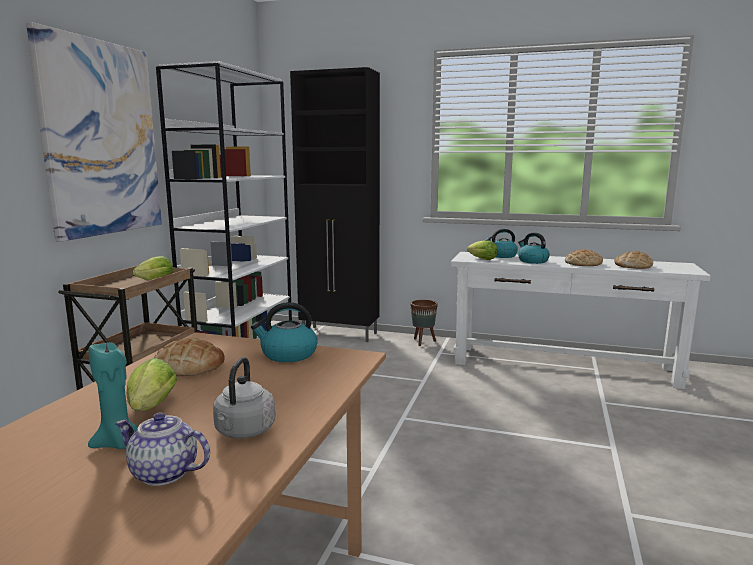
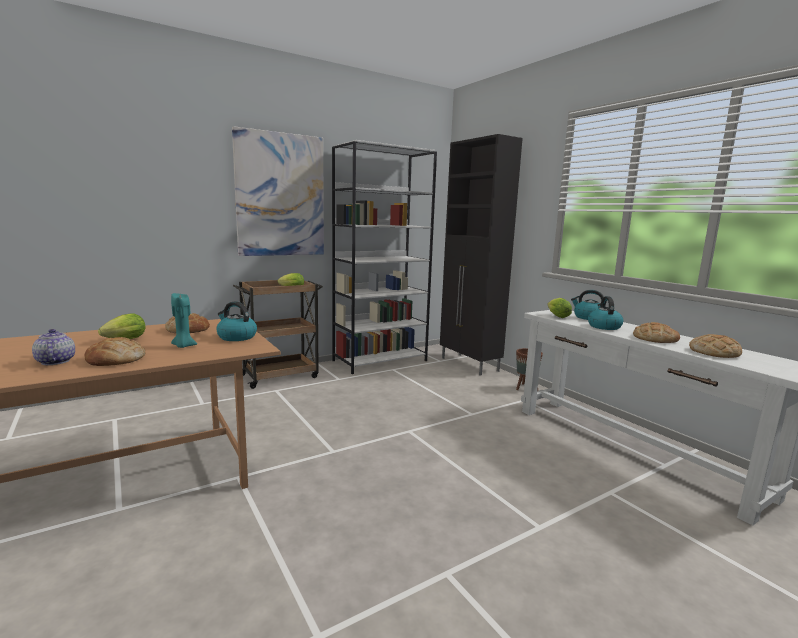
camera: 40 degrees right, 0 degrees up
(118, 444) = (78, 348): turquoise candle -> turquoise candle (183, 346)
(244, 432) = (116, 359): grey kettle -> bread

